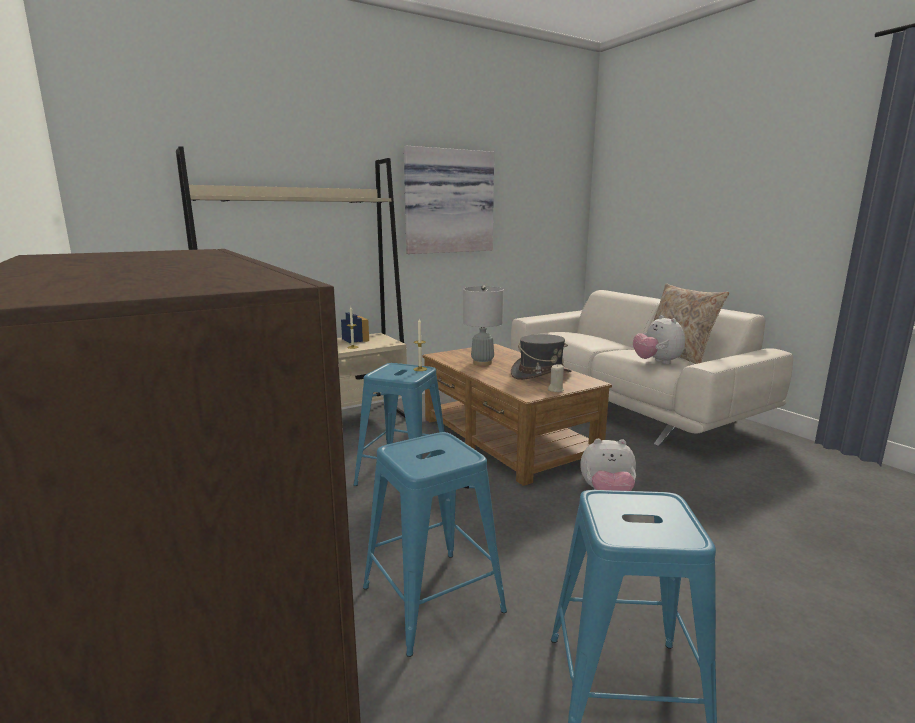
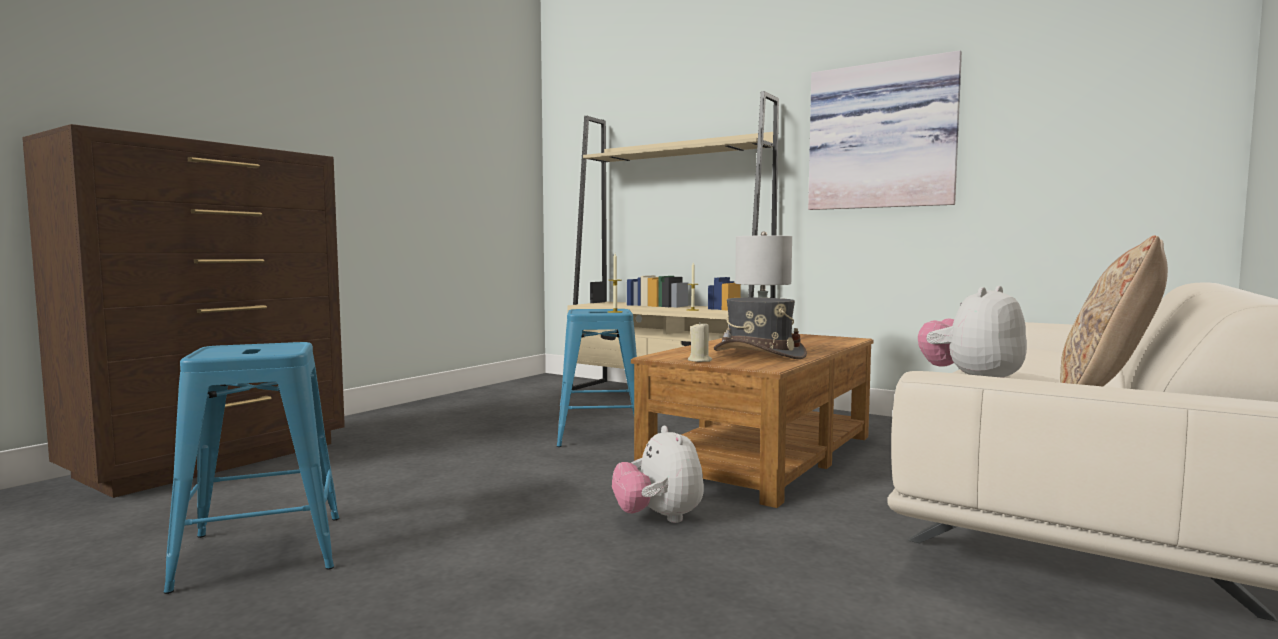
camera: 65 degrees right, 10 degrees down
(432, 600) = (387, 474): blue stool -> none

